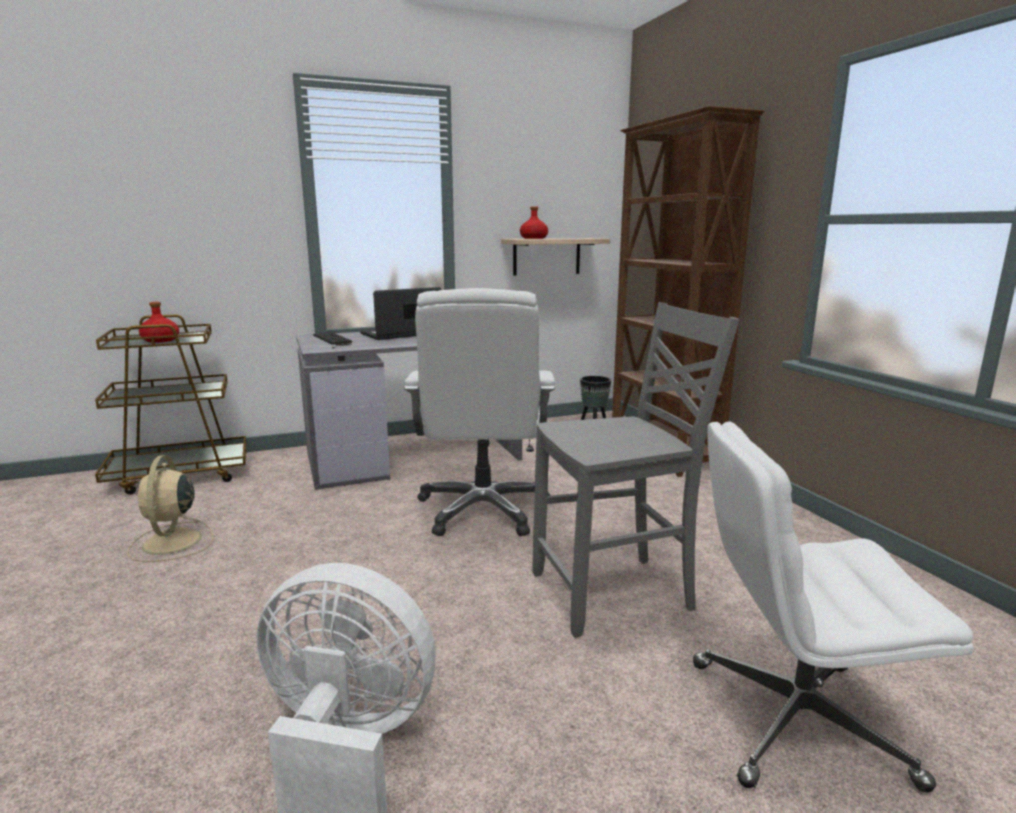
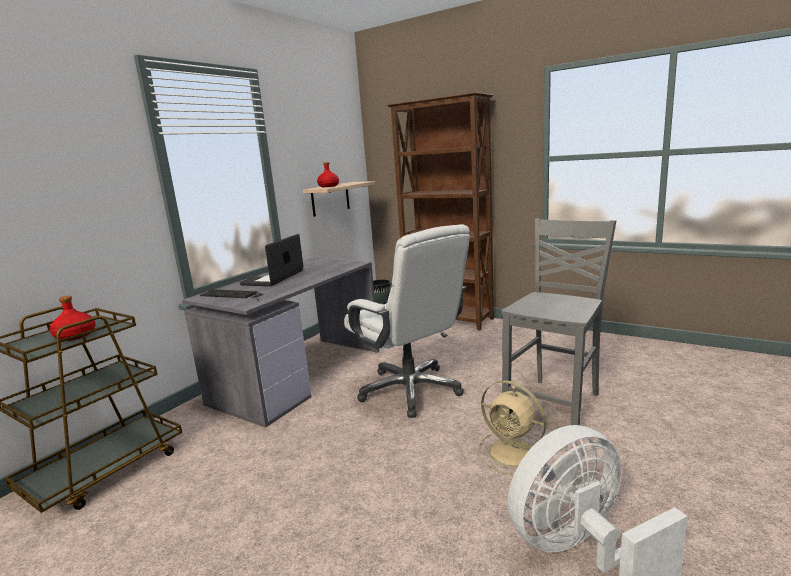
camera: 35 degrees left, 0 degrees up
(171, 543) = (216, 521): beige fan -> beige fan (514, 453)
(794, 721) = (701, 421): white office chair -> none

